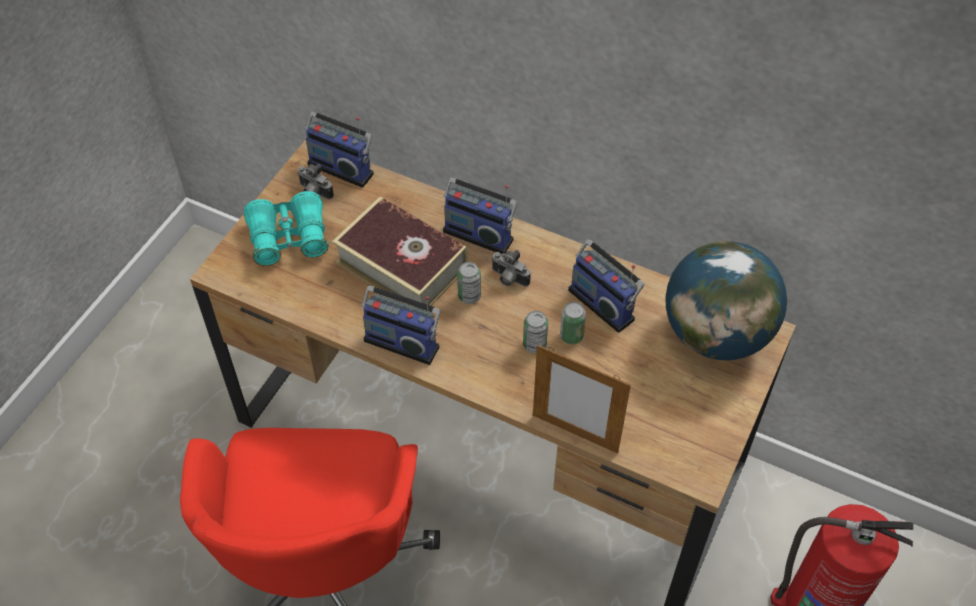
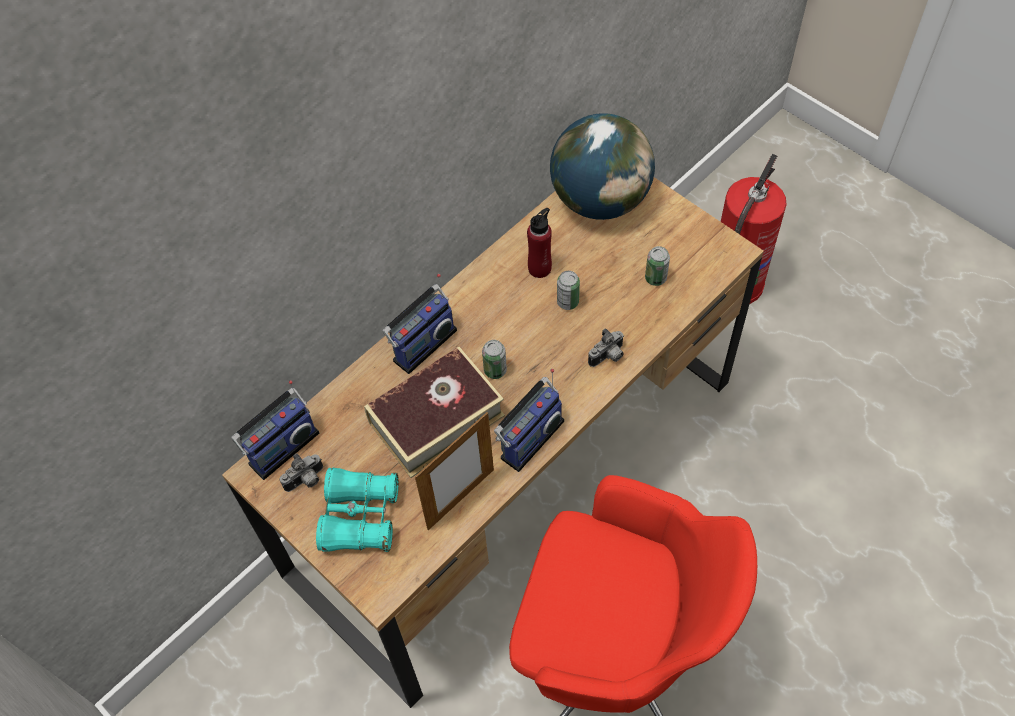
camera: 70 degrees left, 5 degrees up
(508, 279) = (486, 334): camera -> camera (608, 357)
(534, 345) = (568, 332): can -> can (655, 278)
(575, 433) = (669, 327): picture frame -> picture frame (460, 499)
(604, 302) = (539, 268): radio -> red bottle

